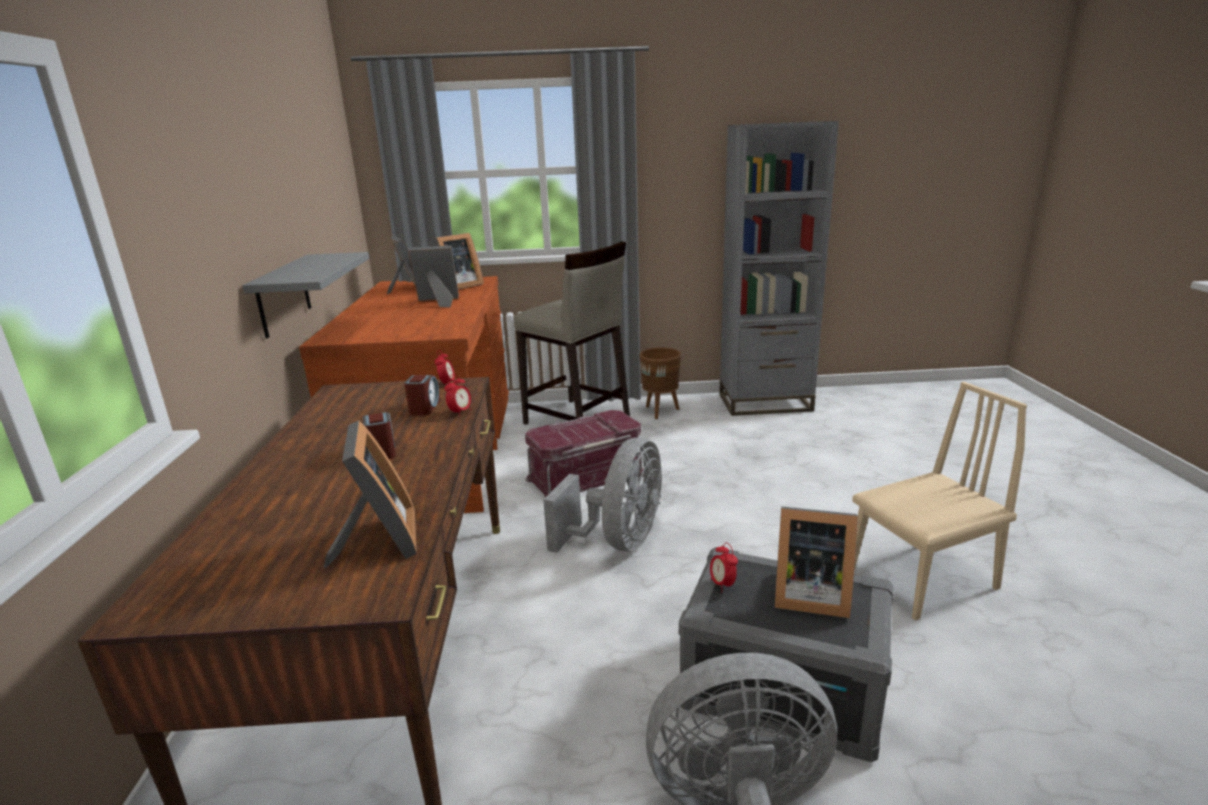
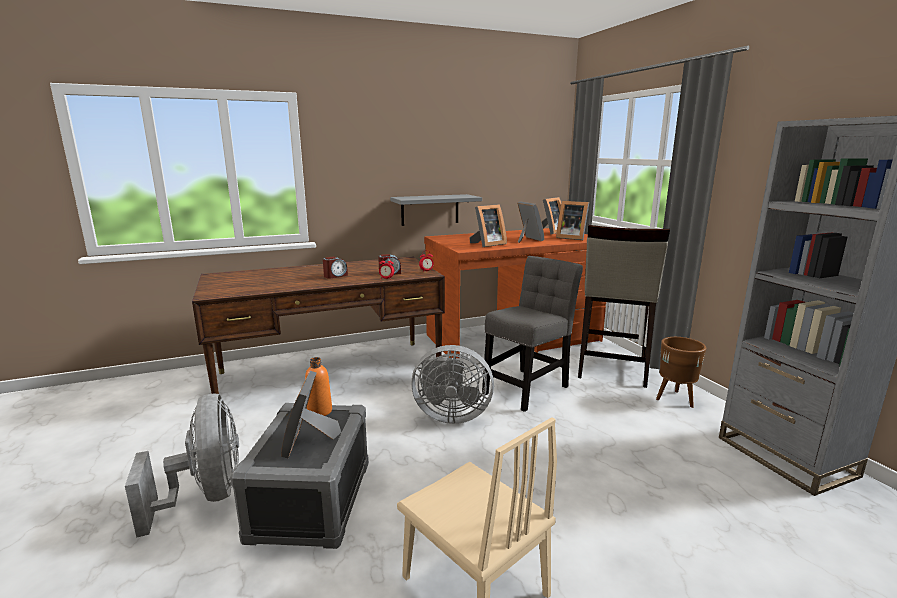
camera: 70 degrees right, 5 degrees down
(379, 542) = (249, 289): picture frame -> picture frame (487, 244)
(585, 476) = (528, 388): red storage box -> grey chair
(722, 584) = (319, 411): alarm clock -> orange bottle

